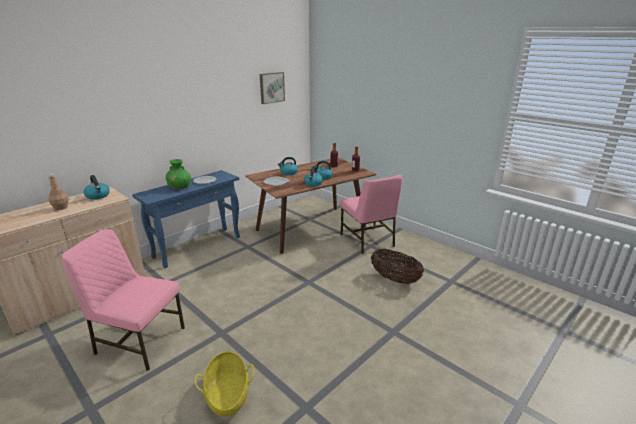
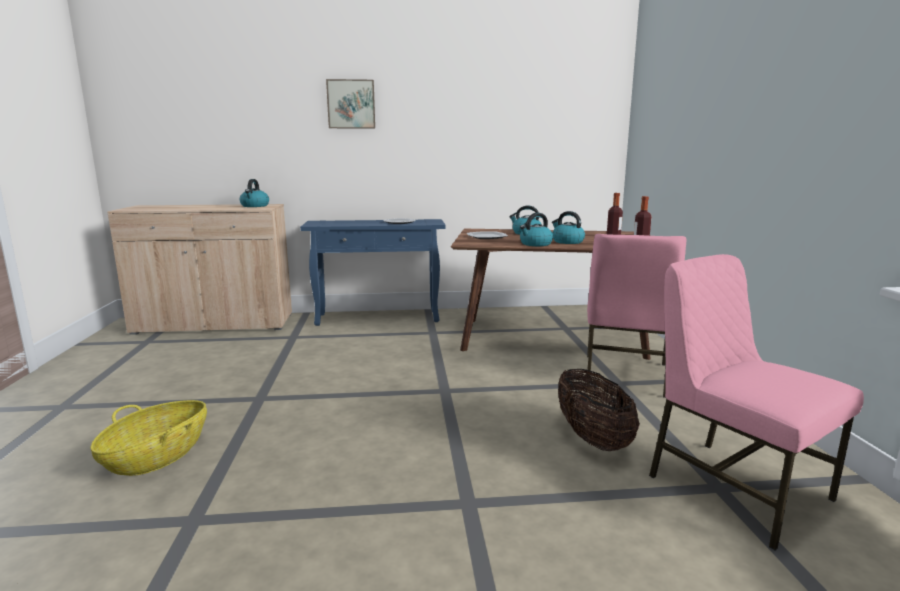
camera: 40 degrees right, 10 degrees down
(61, 207) = (209, 207): brown bottle -> none
(139, 341) = (187, 373): pink chair -> pink chair (734, 486)
(180, 187) = (362, 222): green vase -> none
(271, 87) = (548, 108): picture -> picture (351, 104)

